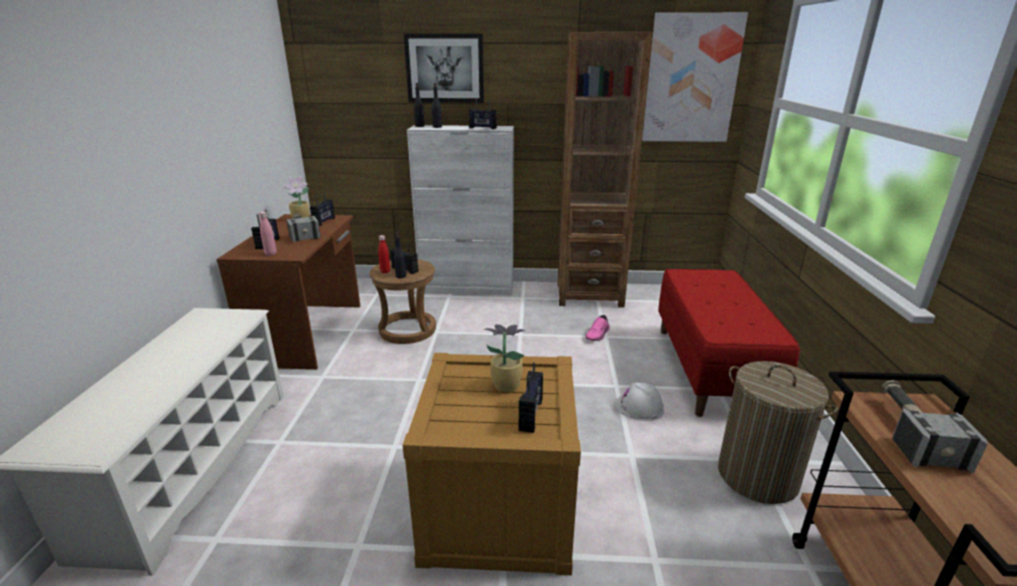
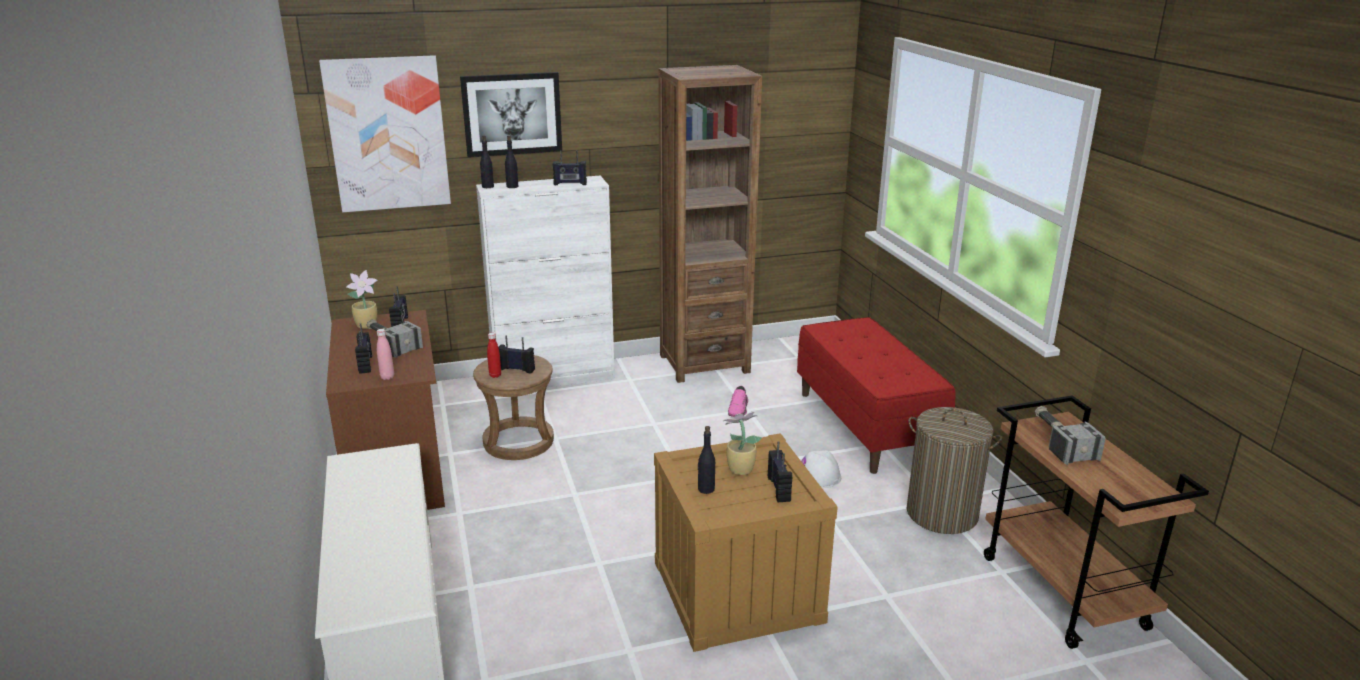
camera: 20 degrees left, 0 degrees up
(400, 276) = (519, 378): black bottle -> black bottle (706, 489)
(691, 79) = (792, 109): picture -> picture (388, 134)

